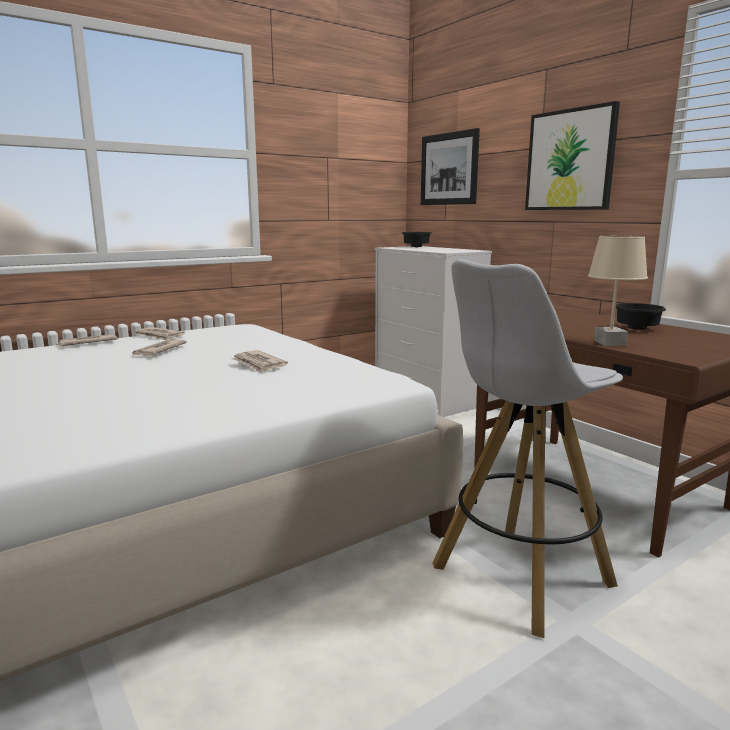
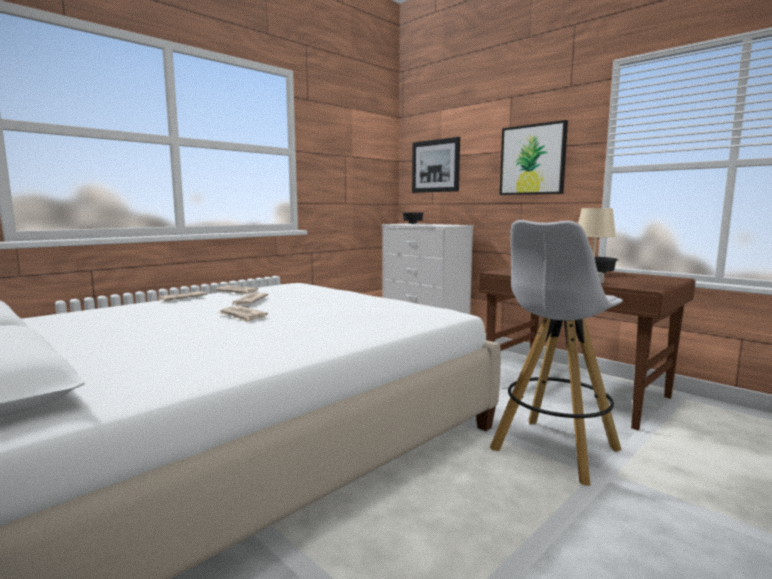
camera: 10 degrees left, 5 degrees down
(258, 364) = (344, 306): newspaper -> newspaper (242, 316)

